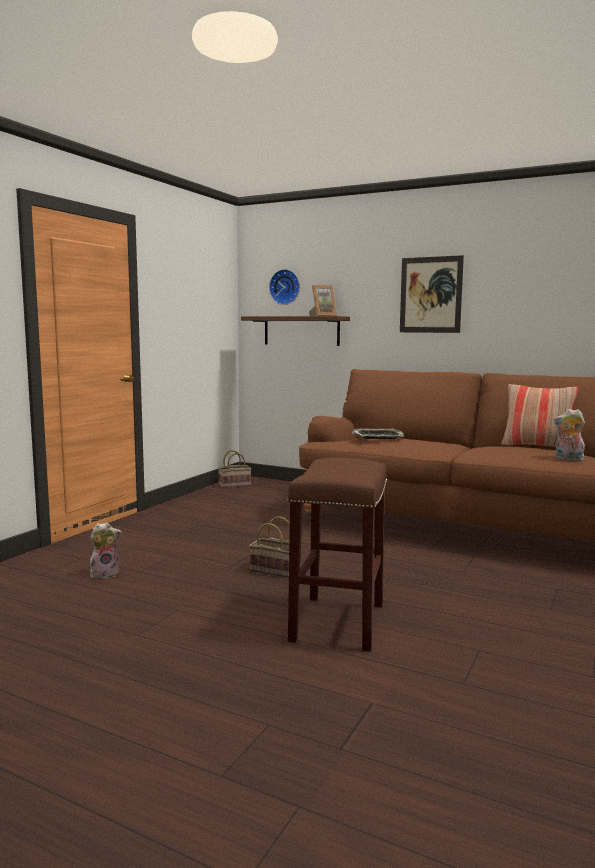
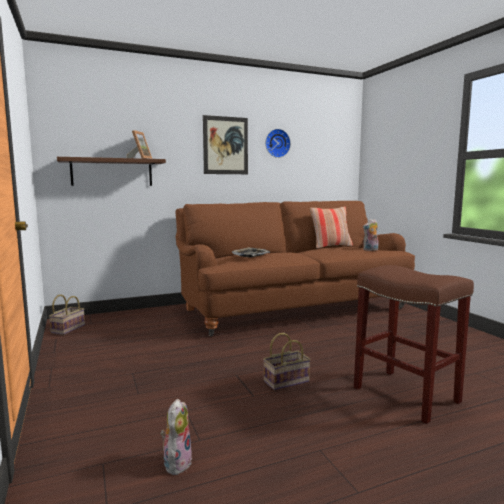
camera: 50 degrees left, 0 degrees up
(285, 287) = (91, 130): wall clock -> wall clock (277, 143)

